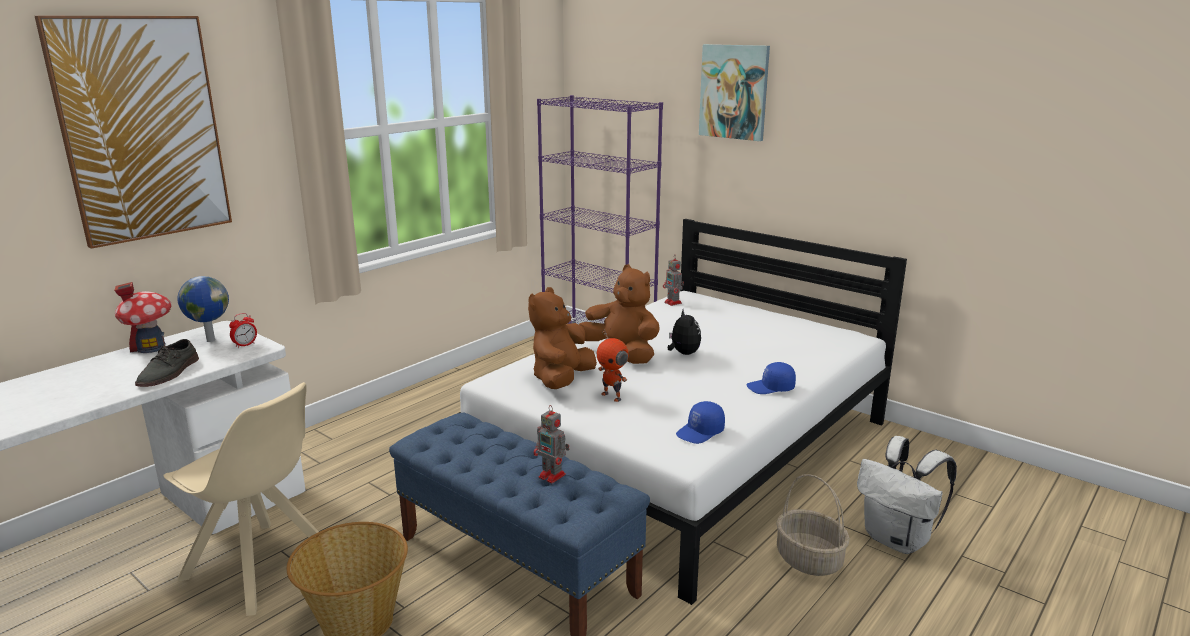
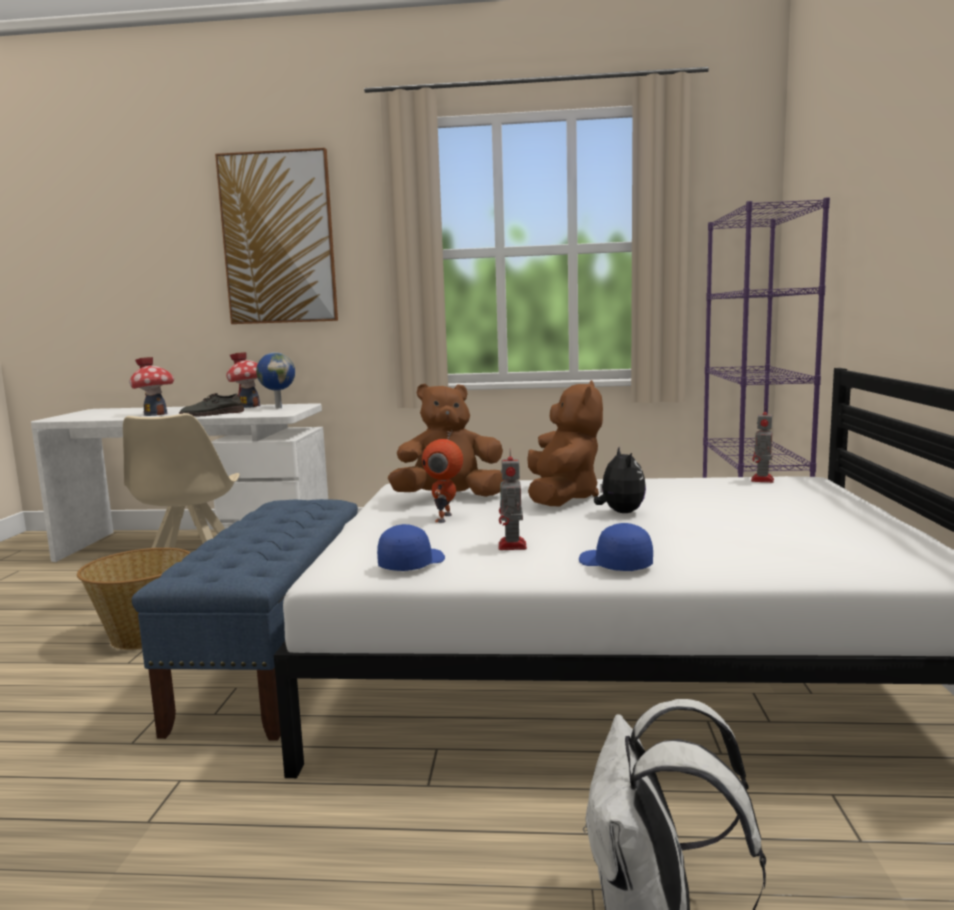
camera: 55 degrees right, 10 degrees down
(72, 396) = (155, 414): none -> toy house
(245, 345) = (281, 411): alarm clock -> none
(553, 476) = (250, 548): toy robot -> toy robot (512, 546)
(683, 353) = (620, 512): plush toy -> plush toy turned 45 degrees counterclockwise
(700, 432) = (411, 563): blue cap -> blue cap turned 105 degrees clockwise
(734, 92) = (897, 153): picture -> none
(808, 559) = (477, 839): basket -> none

